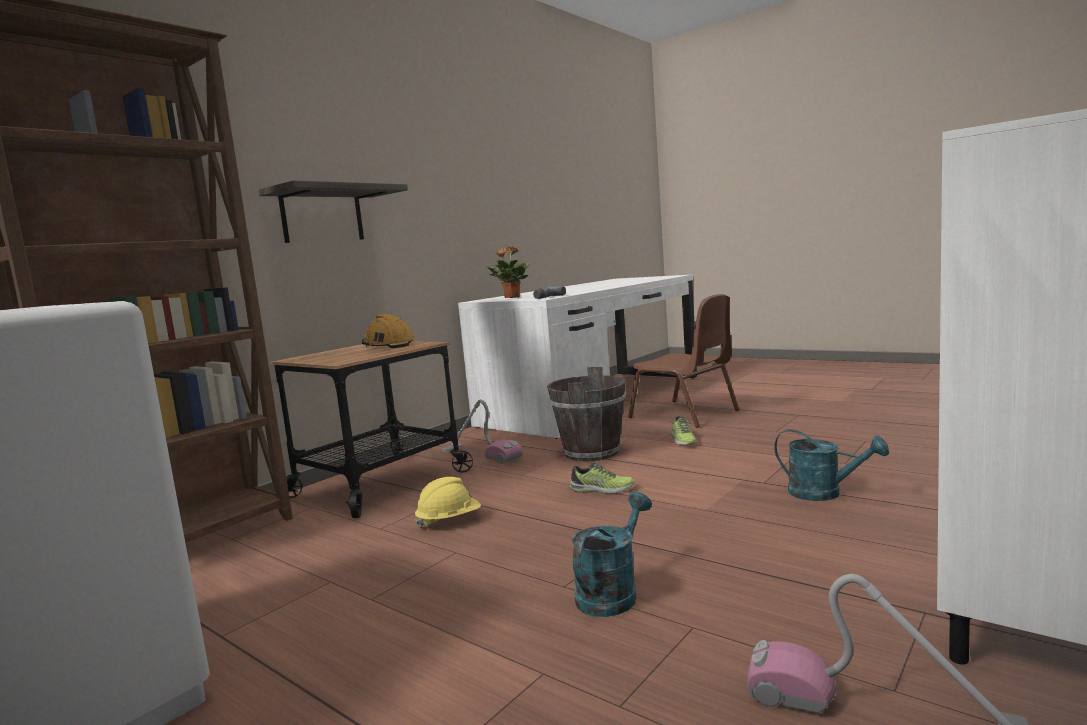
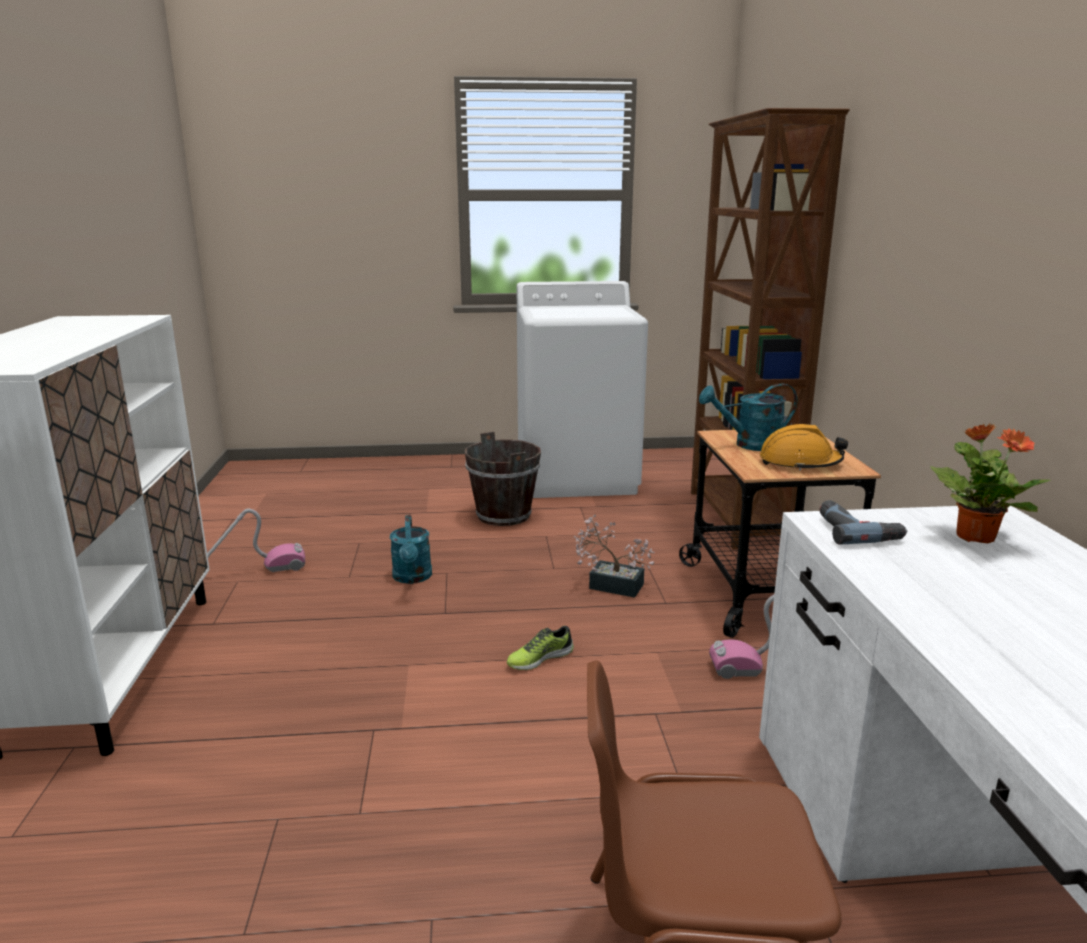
camera: 135 degrees right, 10 degrees up
(322, 216) = (899, 287): shelf -> none
(449, 521) = (610, 584): yellow hard hat -> potted plant
(591, 452) = (655, 722): brown bucket -> brown bucket (504, 515)
(682, 440) = (568, 809): shoe -> none
(824, 493) = (295, 730): turquoise watering can -> turquoise watering can (750, 445)

